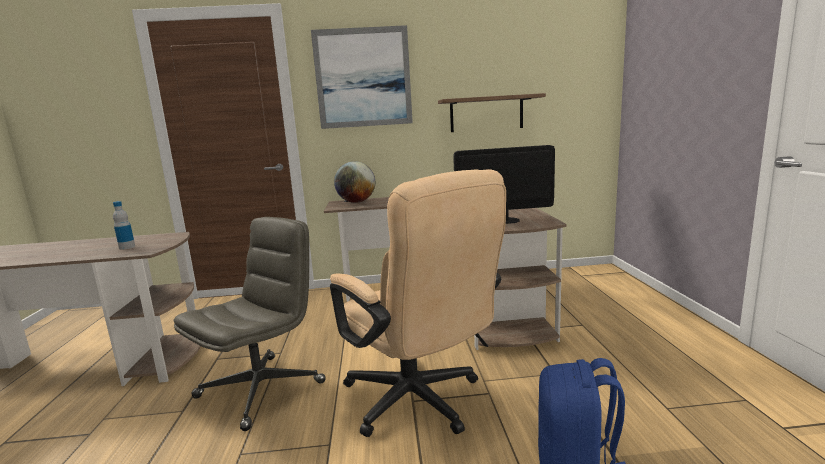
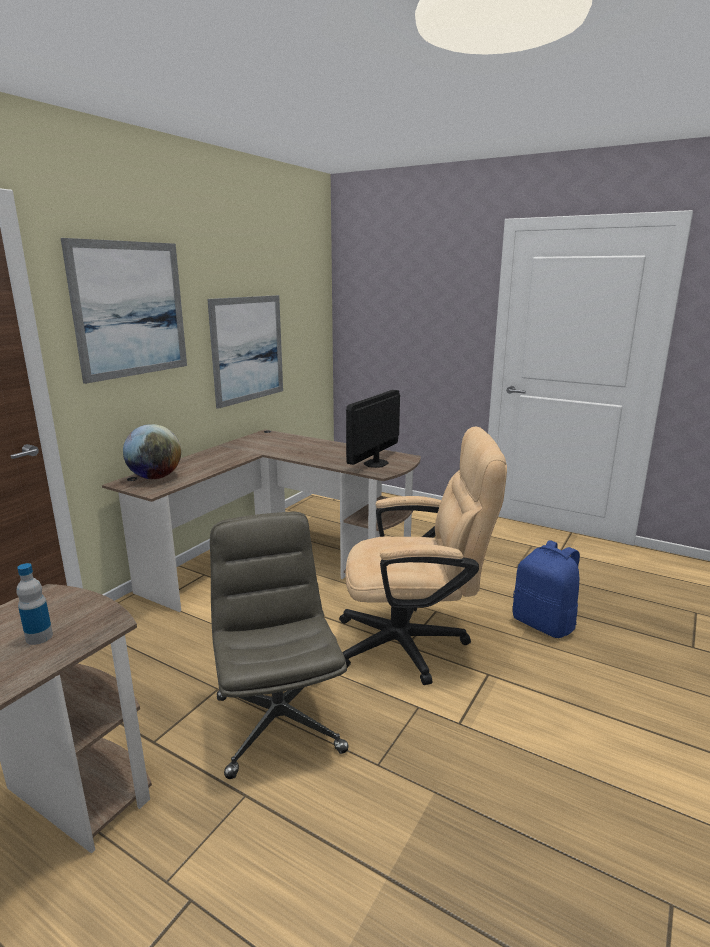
camera: 55 degrees left, 5 degrees up
(486, 114) = (247, 349): shelf -> picture

